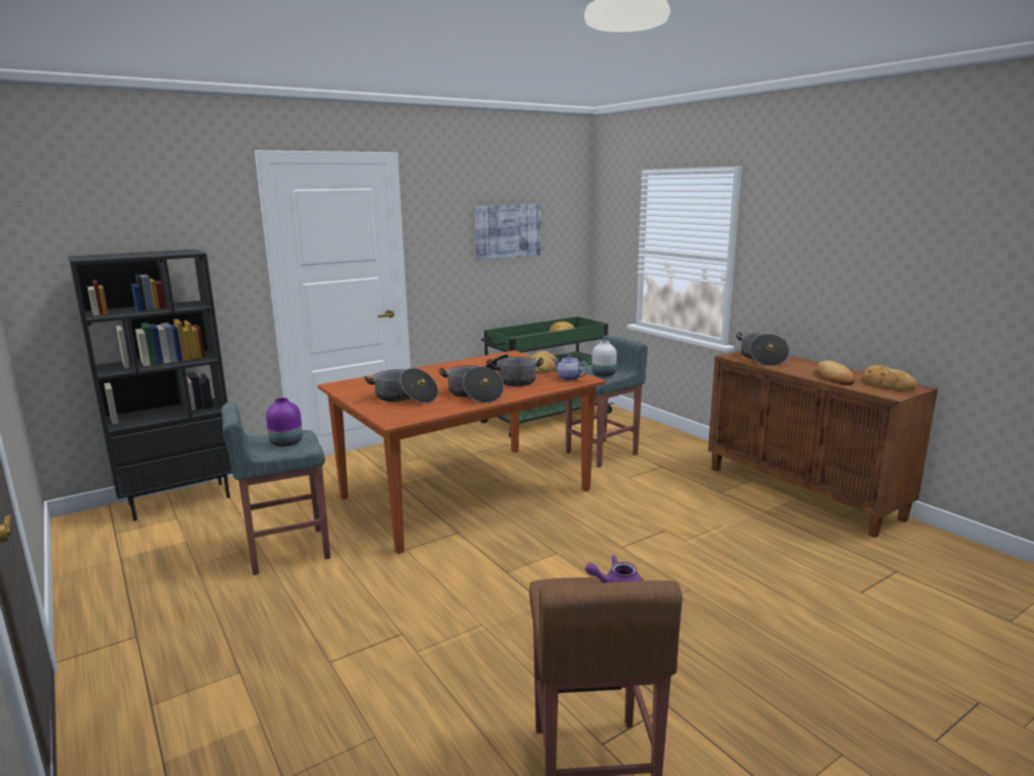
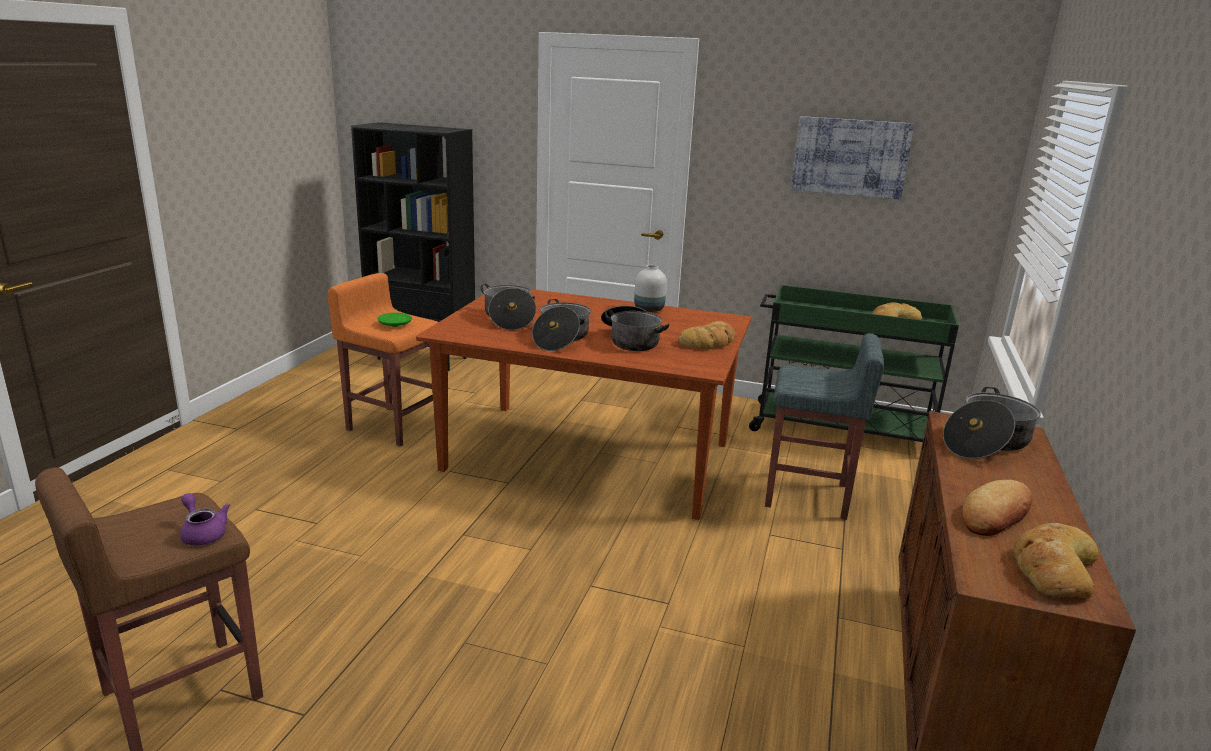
camera: 50 degrees right, 5 degrees up
(287, 443) = (395, 324): purple vase -> green plate
(287, 551) = (393, 426): grey stool -> orange stool
(569, 378) = (692, 362): teapot -> none
(604, 375) = (811, 384): white vase -> white vase (649, 309)

